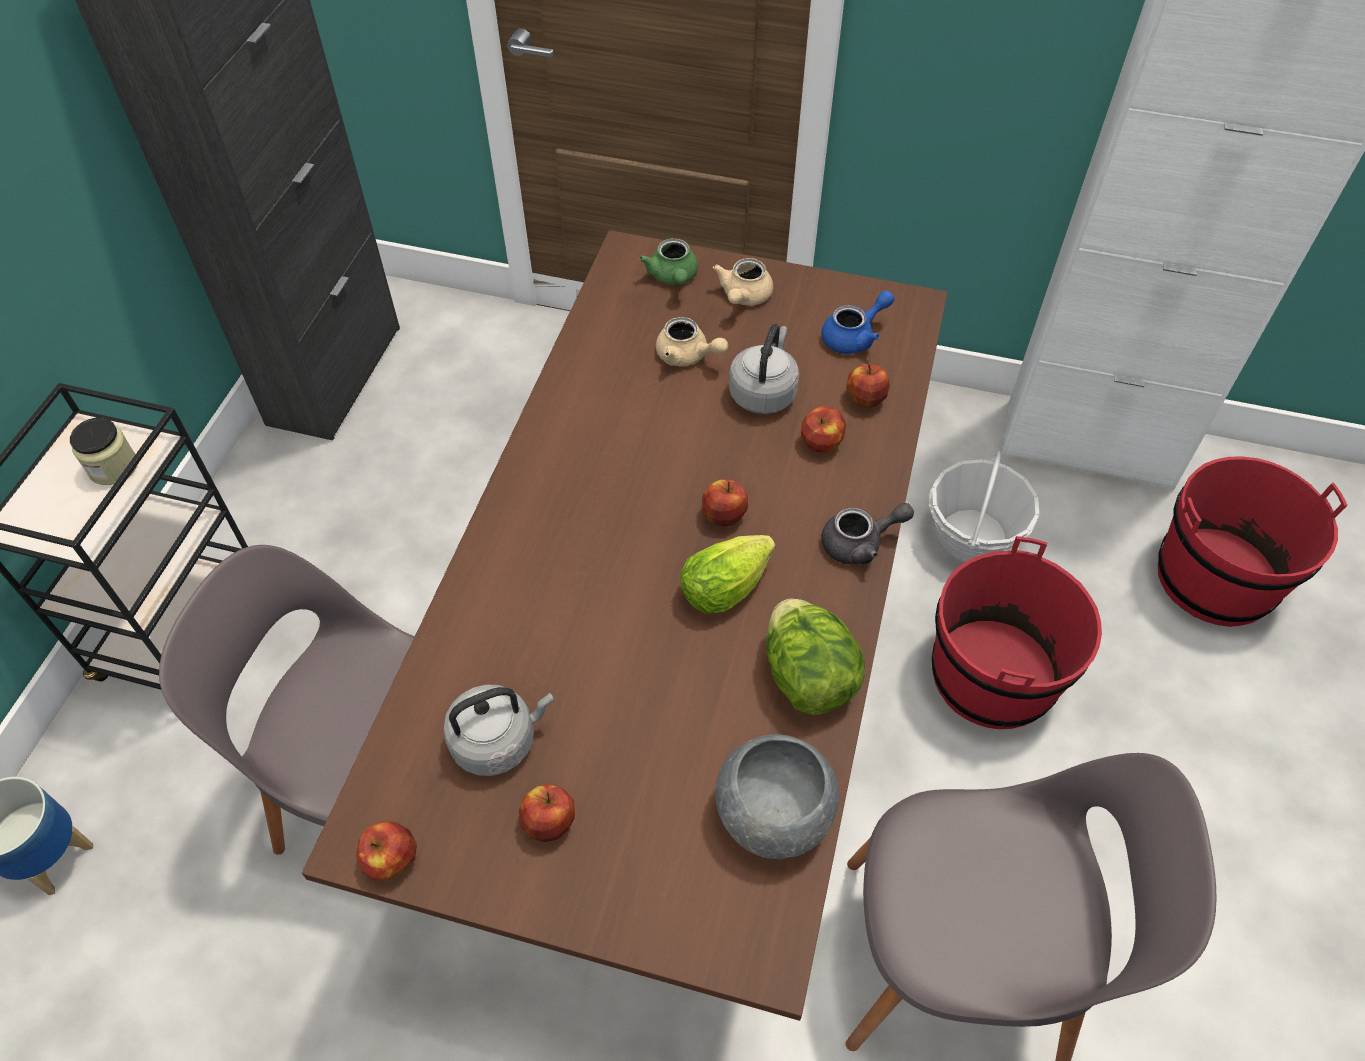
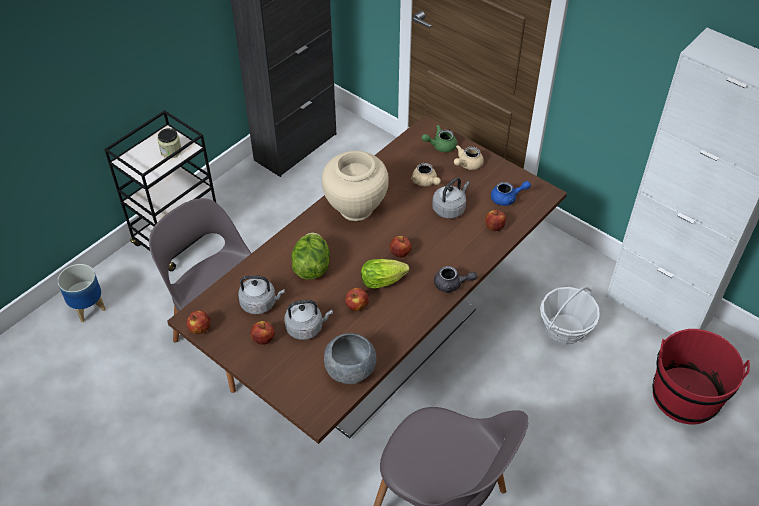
camera: 25 degrees right, 5 degrees down
(584, 456) = (355, 209): none -> beige vase
(628, 756) = (306, 328): none -> grey kettle
(673, 277) = (440, 146): green teapot -> green teapot turned 60 degrees clockwise
(807, 677) = (395, 327): lettuce -> lettuce (311, 267)
(822, 443) = (462, 238): apple -> apple (357, 306)
(993, 675) = (535, 395): red bucket -> none

